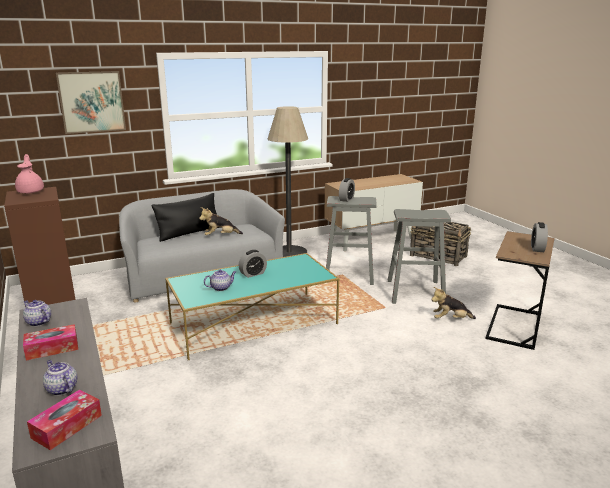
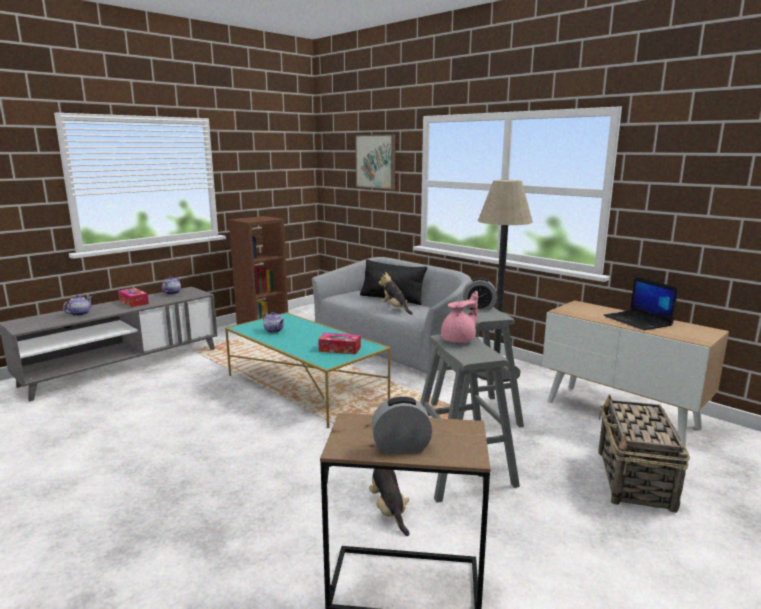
camera: 70 degrees right, 5 degrees down
(31, 191) = (265, 218): pink teapot -> pink teapot (459, 340)
(67, 426) = (35, 322): tissue box -> tissue box (339, 349)
(253, 274) = (313, 335): alarm clock -> none
(376, 181) = (638, 321): none -> laptop

